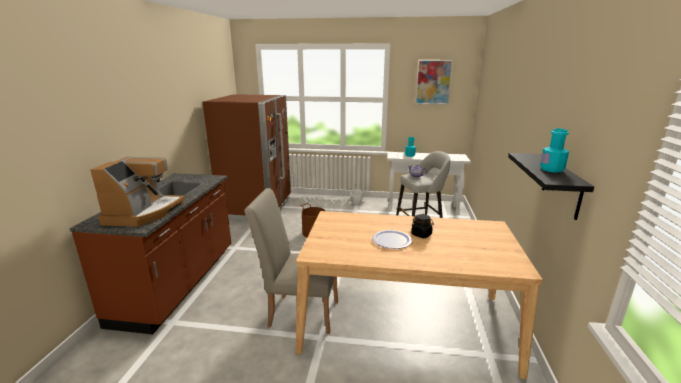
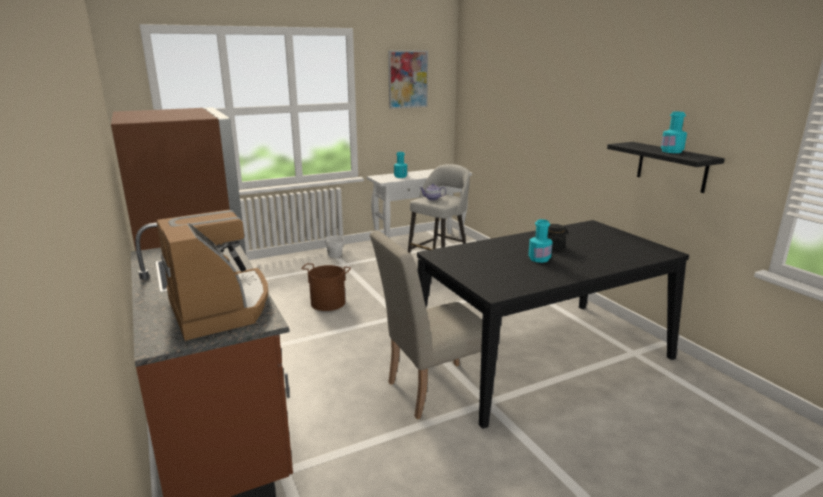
camera: 35 degrees left, 0 degrees up
(392, 240) = (539, 259): plate -> turquoise bottle
(404, 322) = (542, 355): beige dining table -> black dining table

